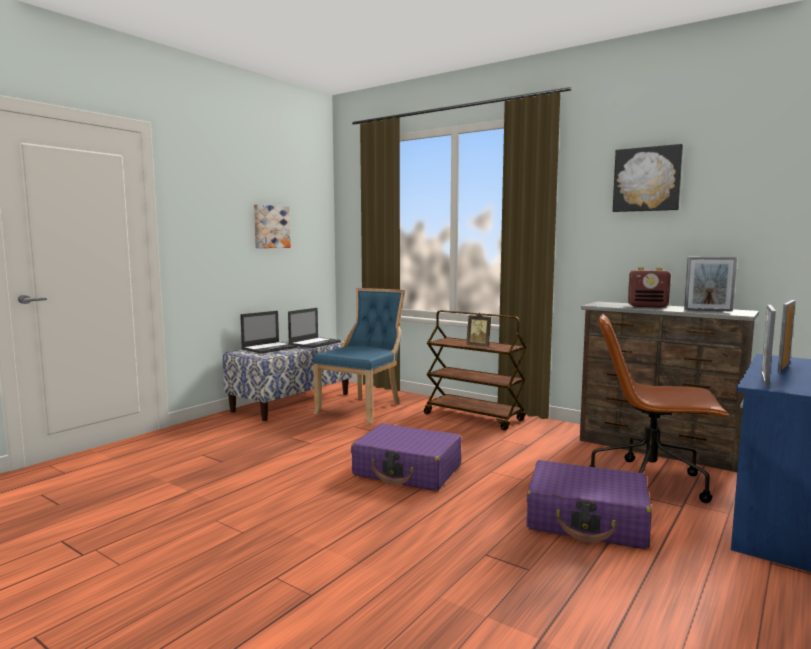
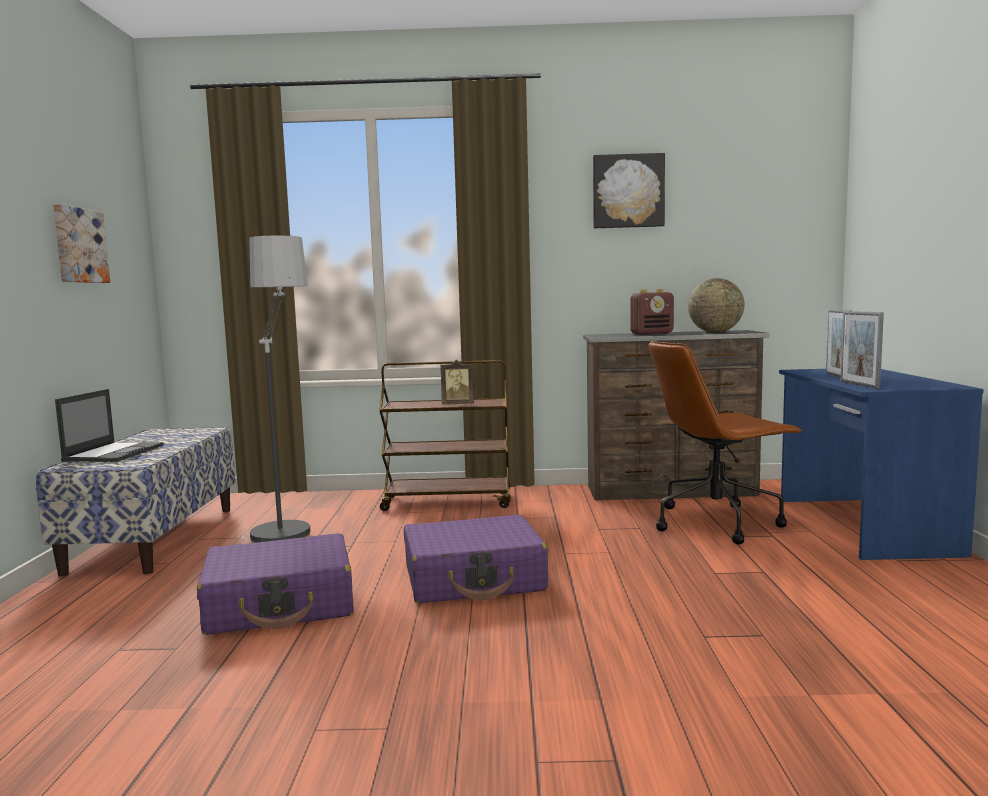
camera: 35 degrees left, 0 degrees up
(315, 343) = (178, 436): laptop -> none
(363, 408) = (285, 522): blue chair -> floor lamp
(587, 520) = (728, 571): purple suitcase -> purple suitcase (281, 604)
(708, 310) = (715, 332): picture frame -> globe

